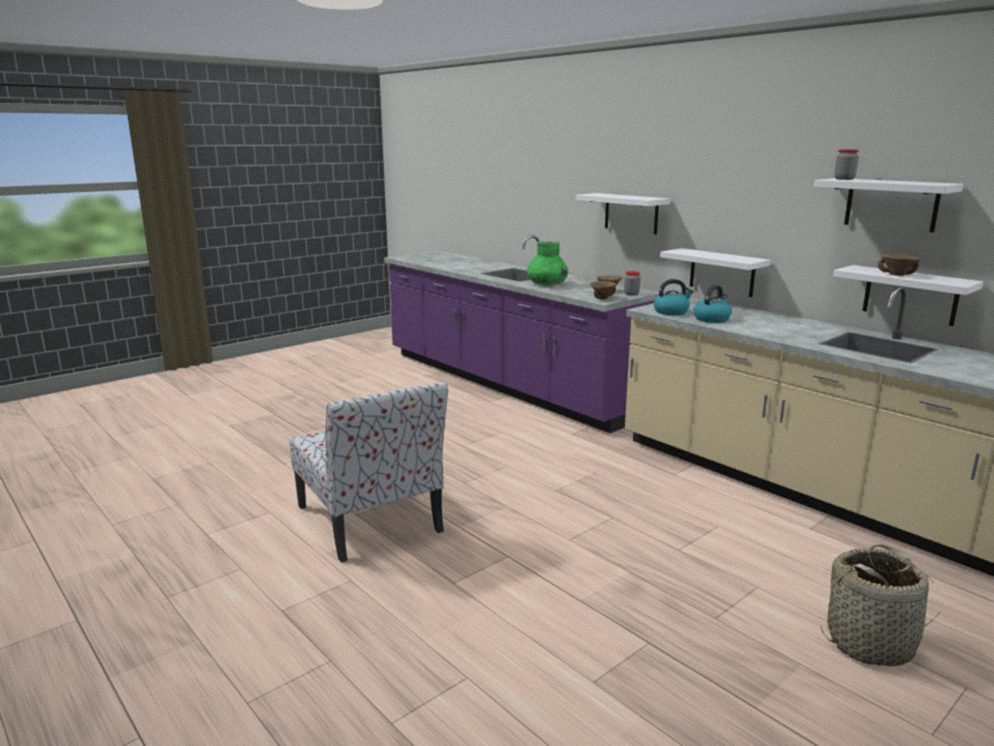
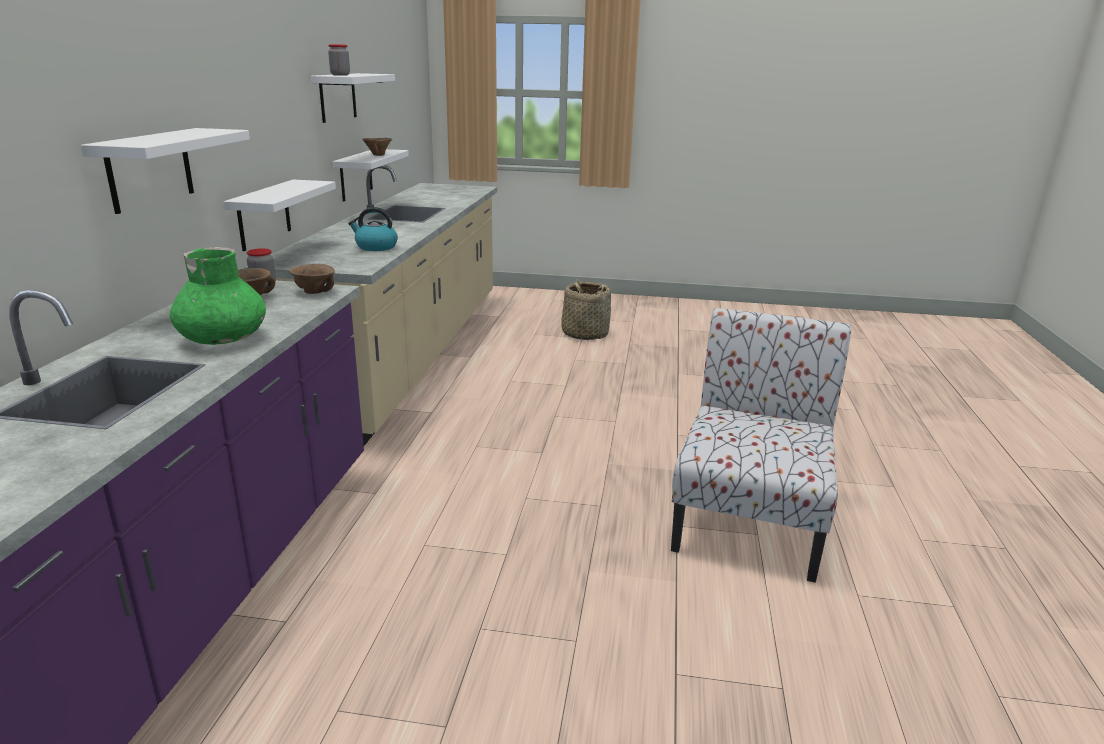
camera: 130 degrees left, 5 degrees up
(671, 312) = (360, 260): kettle -> none

